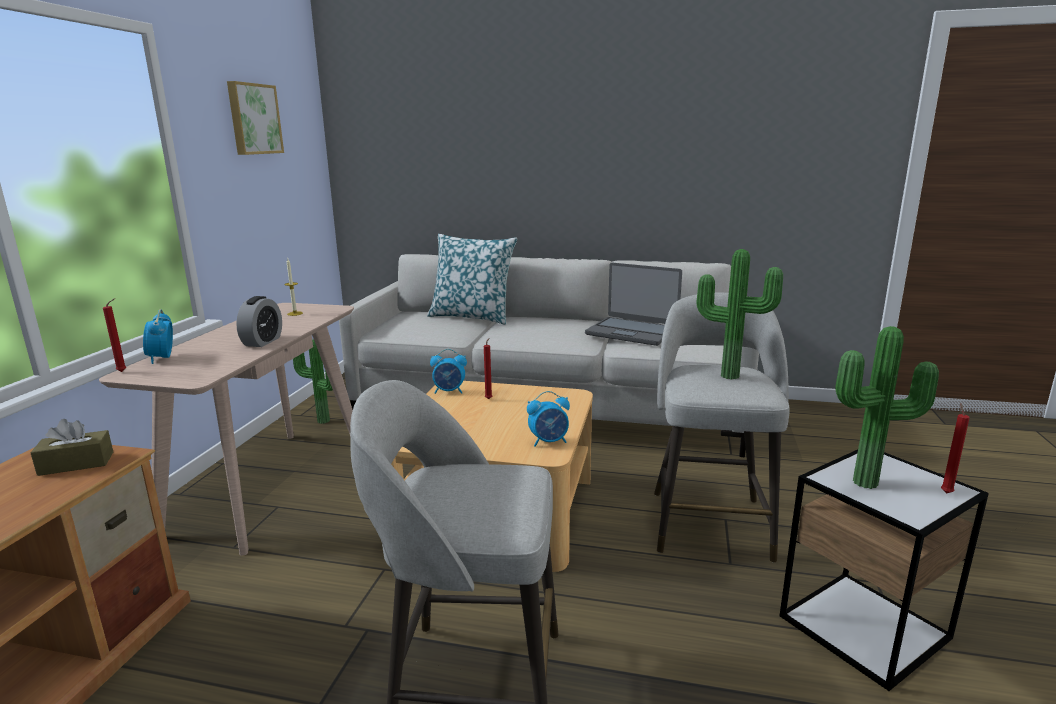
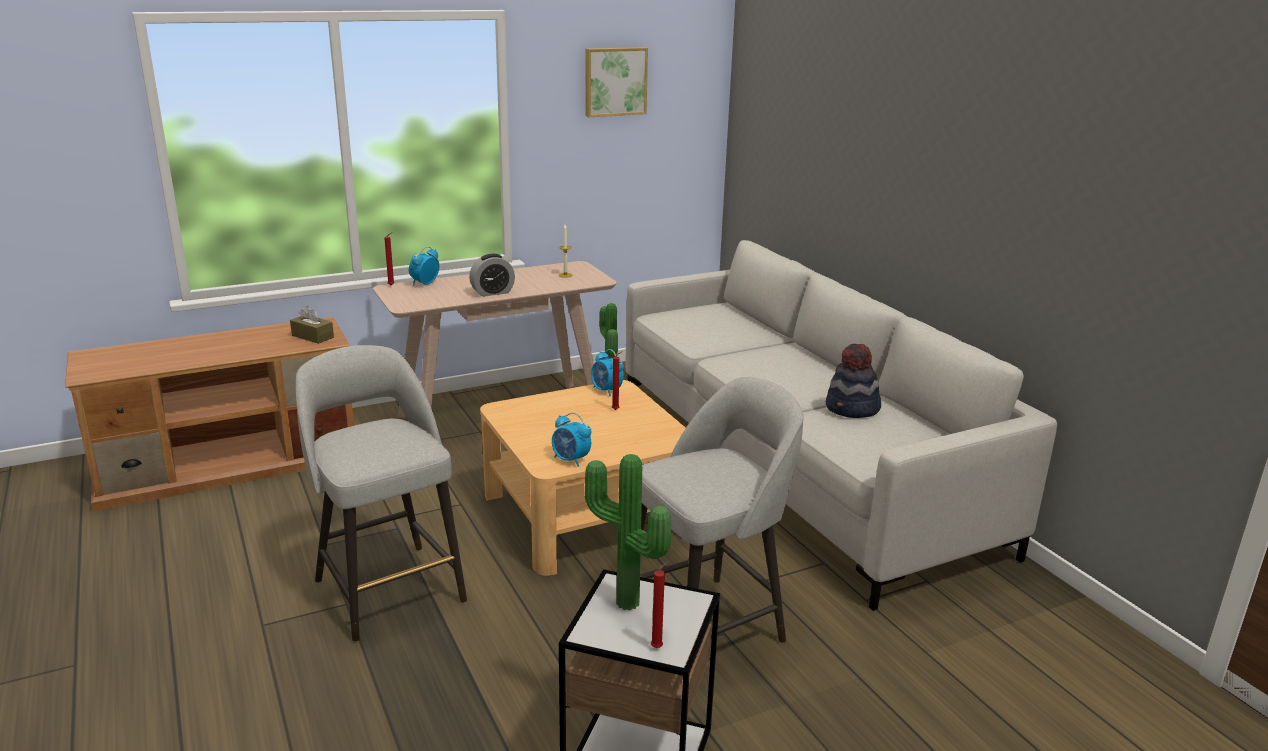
camera: 50 degrees right, 5 degrees up
(472, 317) = (761, 331): pillow -> none
(632, 332) = (852, 409): laptop -> hat
(730, 375) = (726, 474): potted plant -> none

